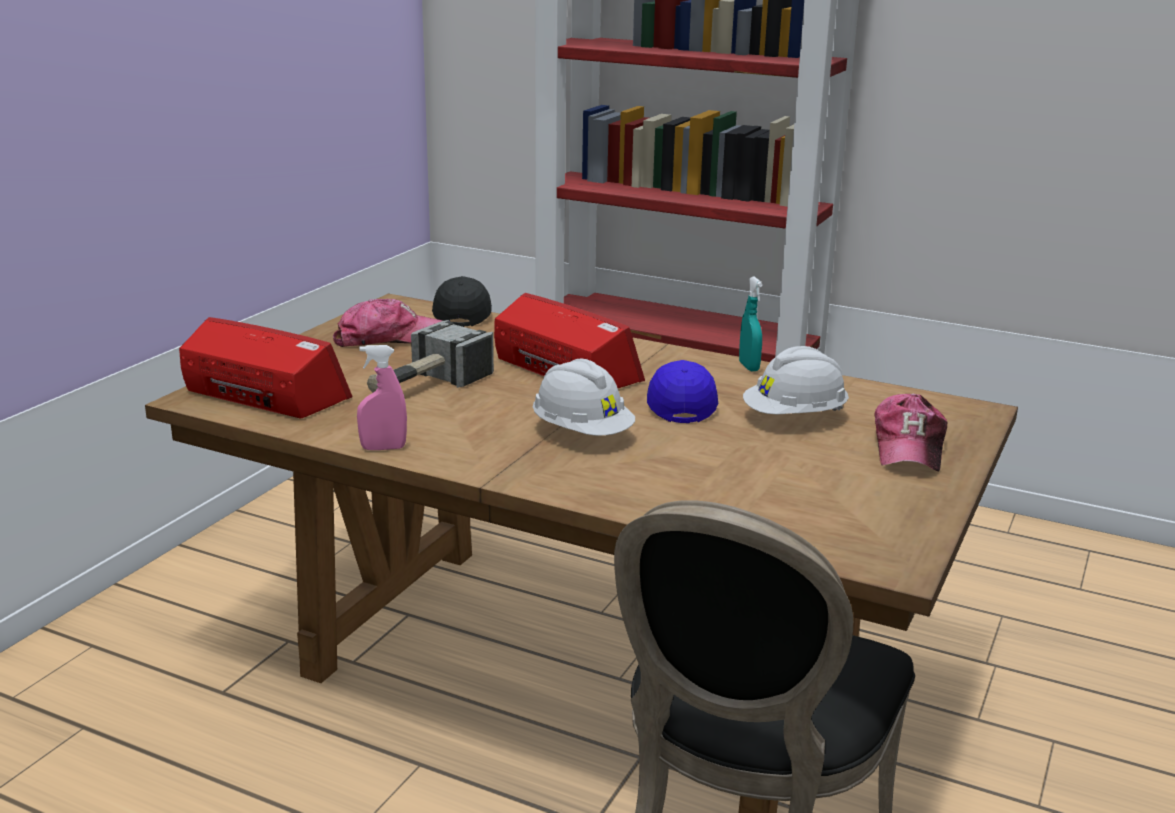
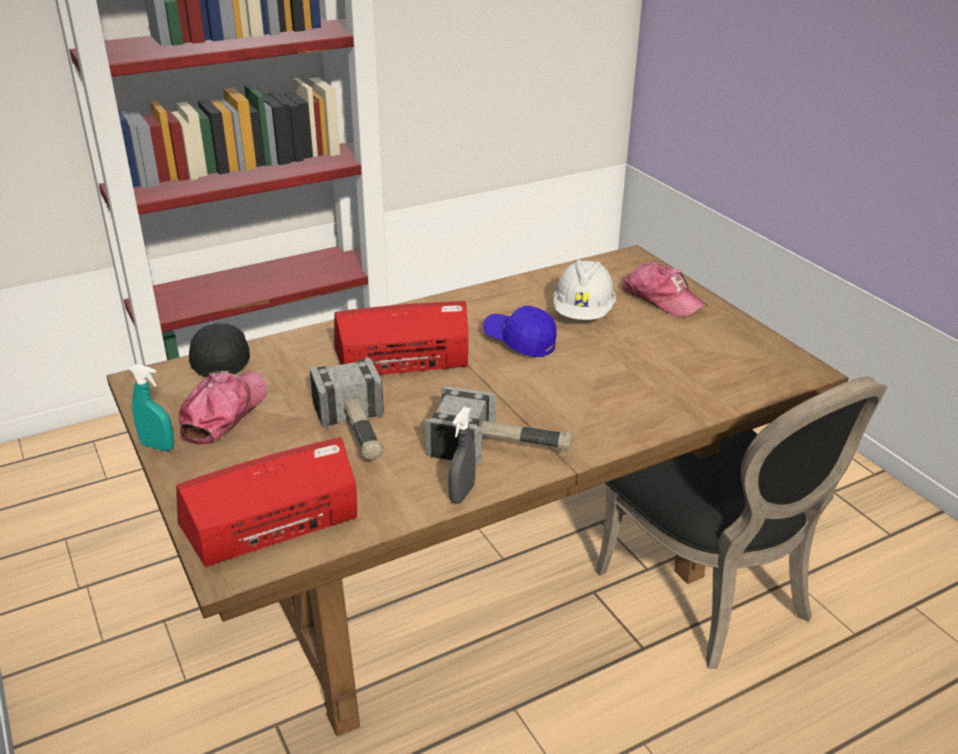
camera: 55 degrees left, 10 degrees up
(383, 448) = (462, 494): pink spray bottle -> grey spray bottle
(463, 314) = (221, 358): black cap -> black cap turned 45 degrees clockwise
(475, 445) = (501, 449): none -> hammer
(582, 433) = (527, 397): white hard hat -> none
(749, 366) = (484, 292): turquoise spray bottle -> turquoise spray bottle (158, 446)

